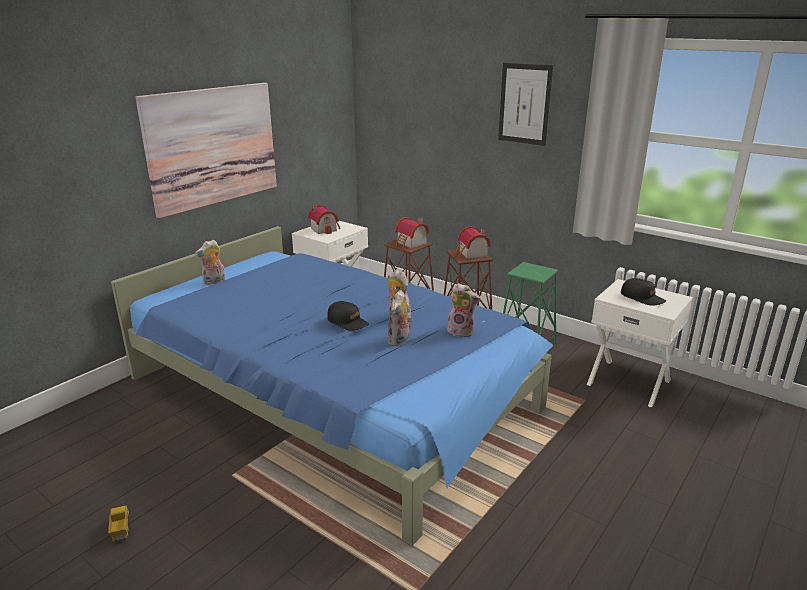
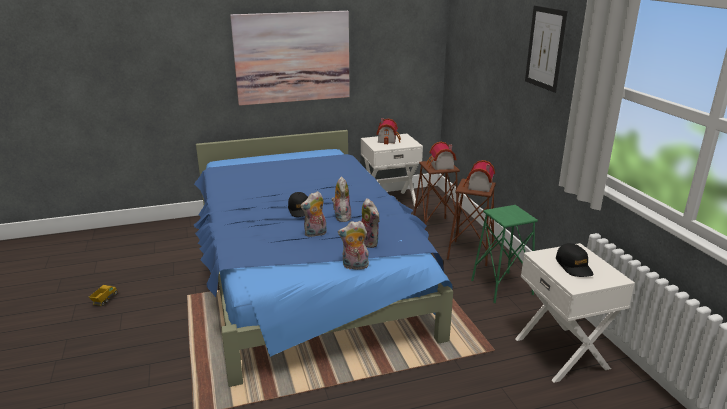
camera: 35 degrees right, 0 degrees up
(214, 282) = (267, 161): plush toy -> plush toy (354, 266)

